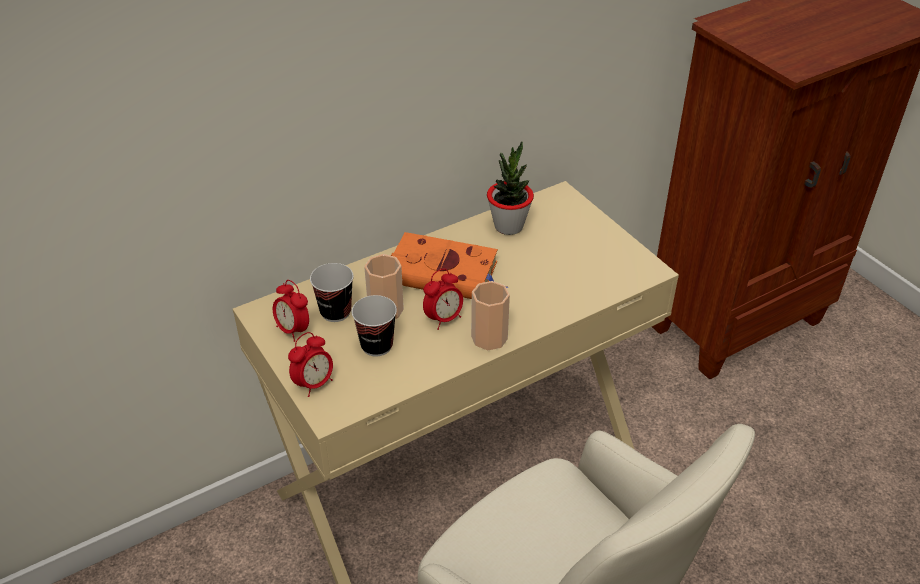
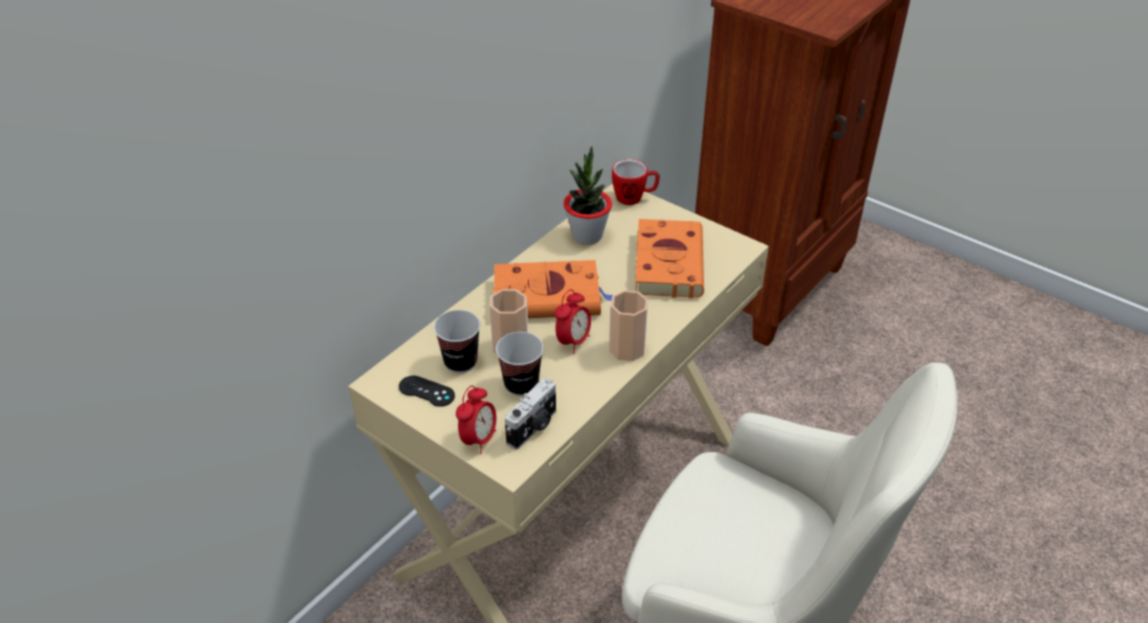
camera: 20 degrees left, 0 degrees up
(293, 330) = (426, 391): alarm clock -> black game controller
(367, 387) = (533, 427): none -> camera
(571, 201) = (634, 198): none -> mug
(571, 267) = (668, 261): none -> orange book

